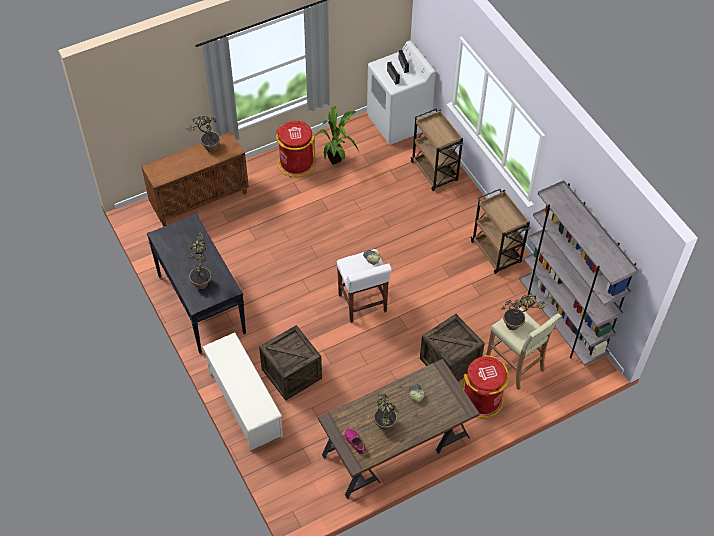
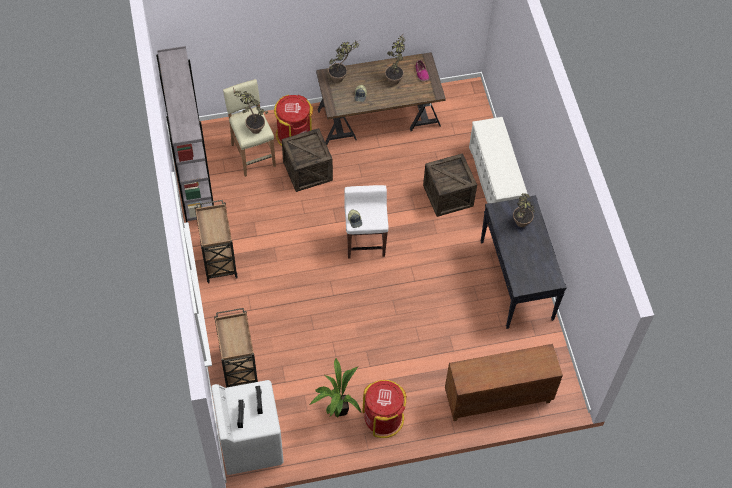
camera: 165 degrees left, 5 degrees up
(208, 149) = (488, 377): potted plant -> potted plant (341, 76)

